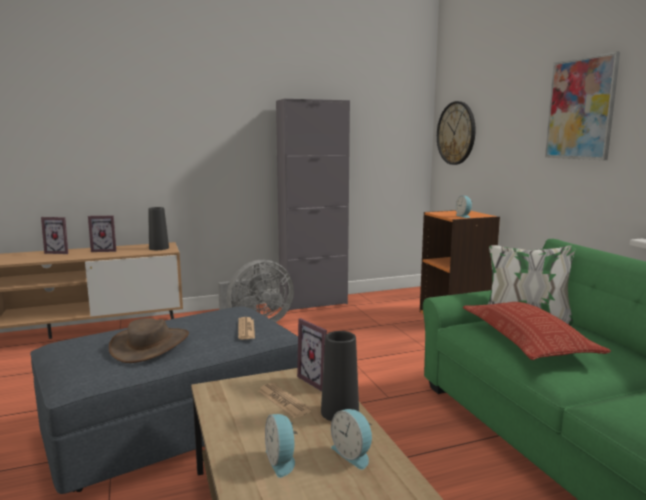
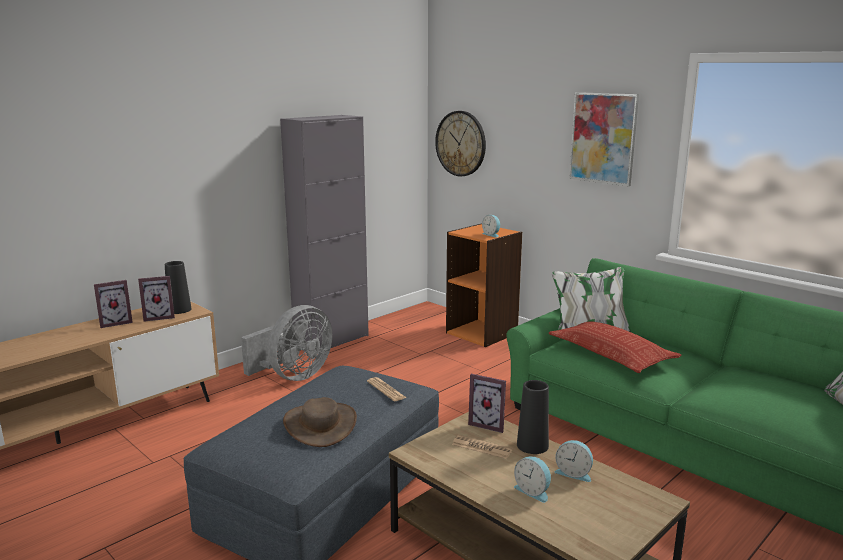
camera: 25 degrees left, 5 degrees up
(60, 252) = (58, 334): picture frame -> picture frame (159, 317)

